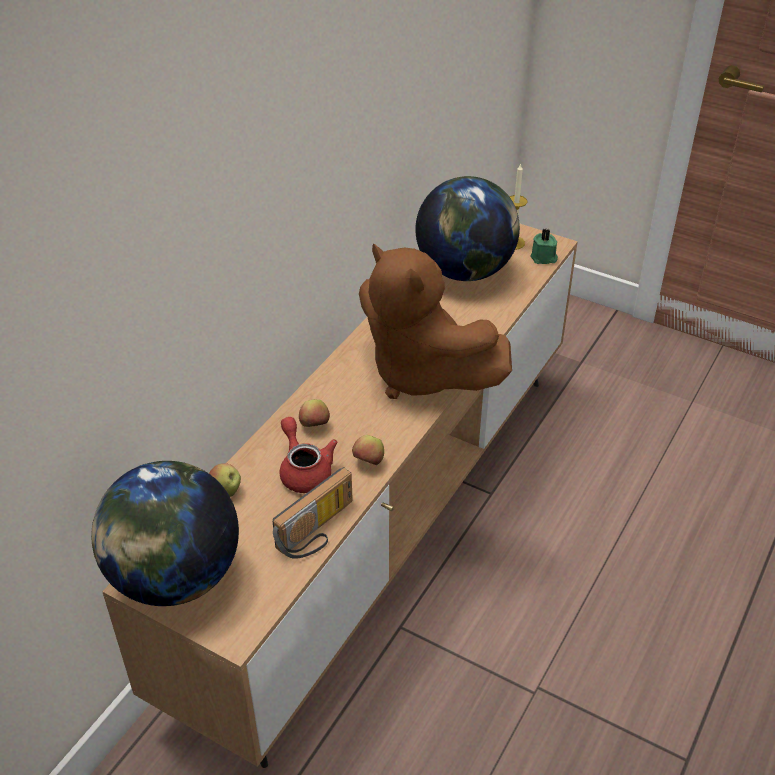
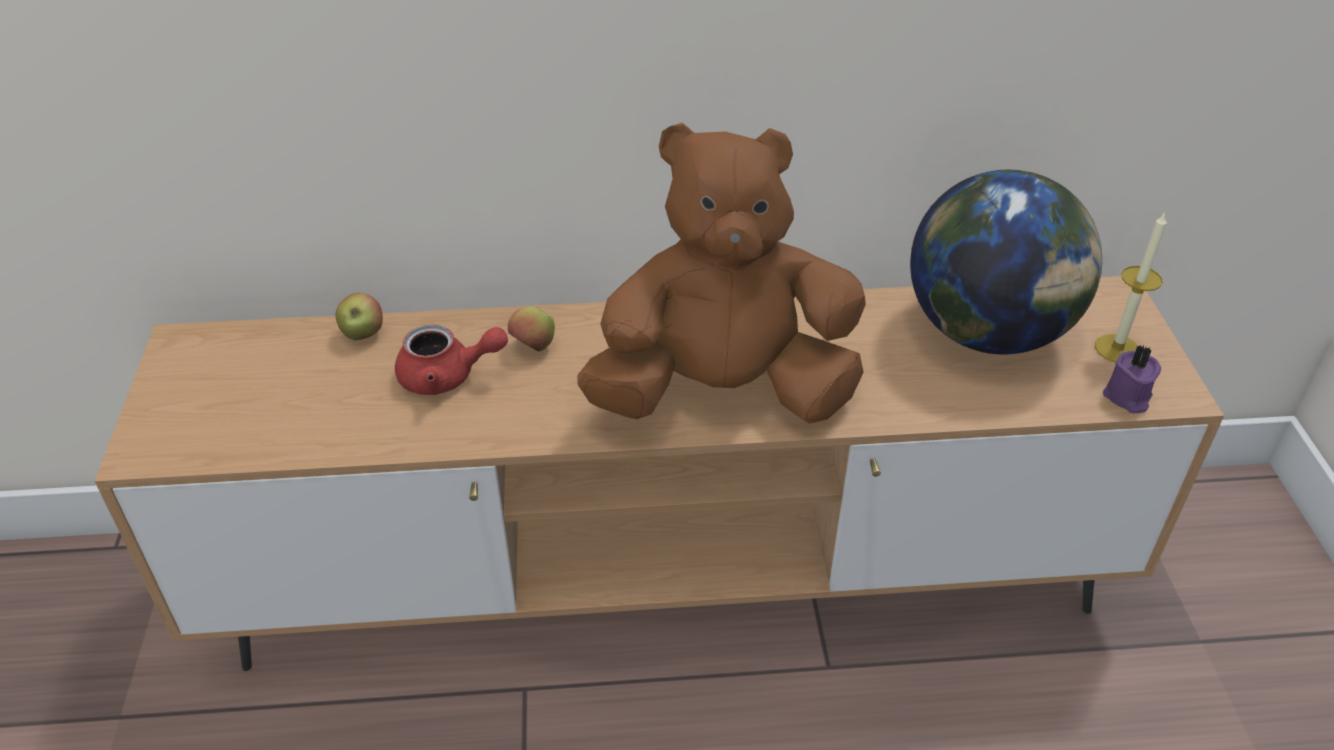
camera: 55 degrees right, 0 degrees up
(174, 577) = (203, 363): globe -> none
(304, 470) = (447, 377): red teapot -> red teapot turned 60 degrees clockwise
(318, 531) = (351, 439): radio -> none
(369, 462) = (508, 424): apple -> none
(422, 374) = (723, 392): brown plush toy -> brown plush toy turned 75 degrees clockwise
(544, 258) = (1127, 397): green candle -> purple candle

